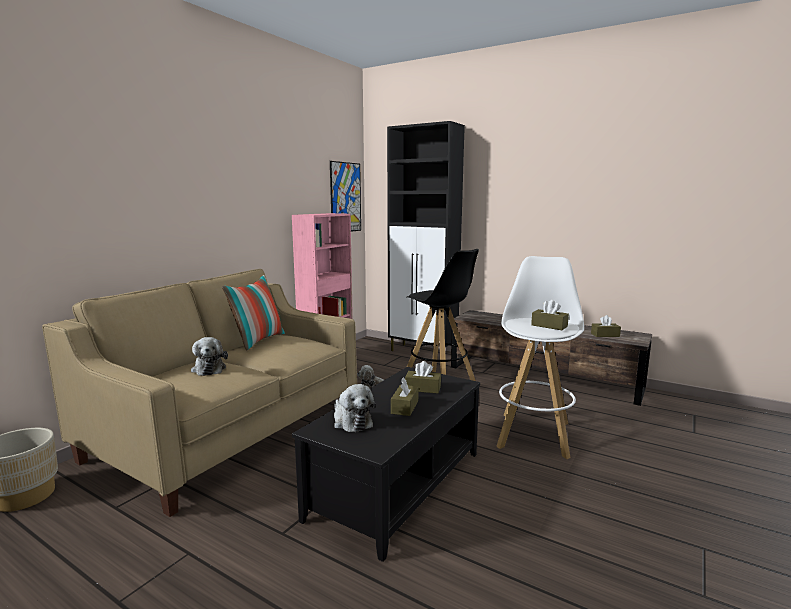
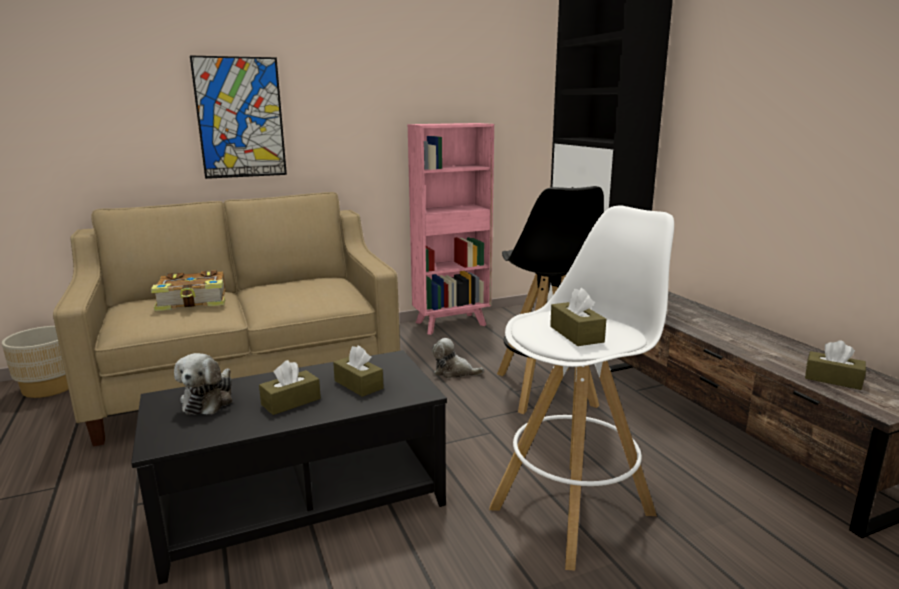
camera: 35 degrees right, 5 degrees up
(209, 368) = (193, 301): plush toy -> book
(258, 341) = (296, 280): pillow -> none
(345, 197) = (516, 100): picture -> picture (240, 118)

